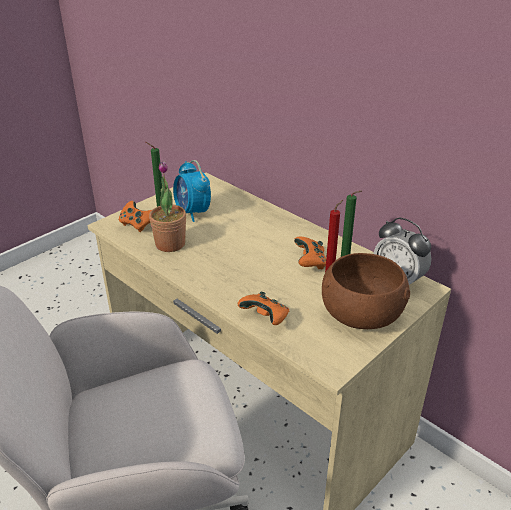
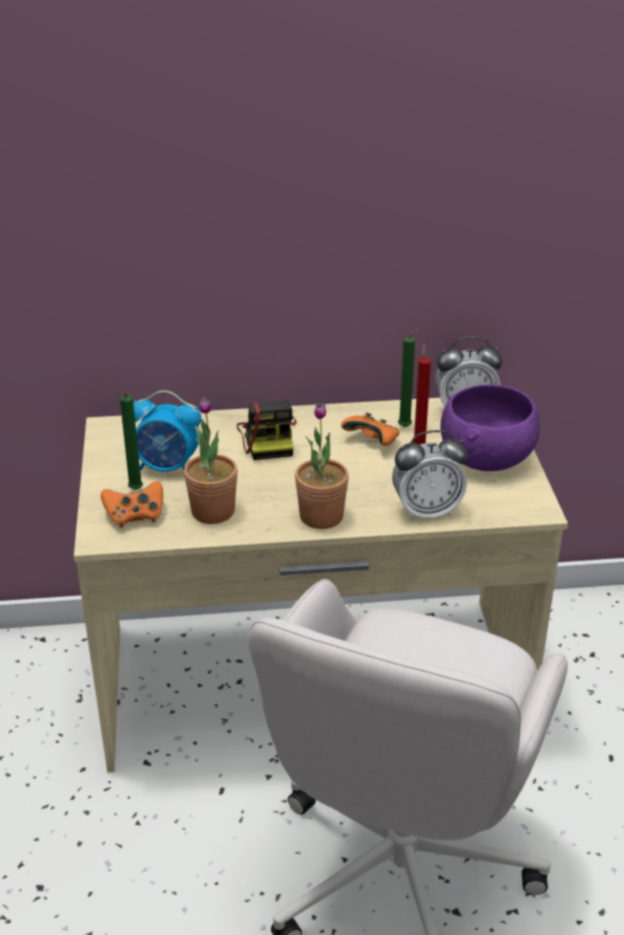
camera: 50 degrees left, 0 degrees up
(210, 281) = (321, 516): none -> potted plant
(261, 228) = (269, 438): none -> camera
(266, 318) = (427, 511): orange game controller -> alarm clock
(362, 315) = (488, 457): brown bowl -> purple bowl

